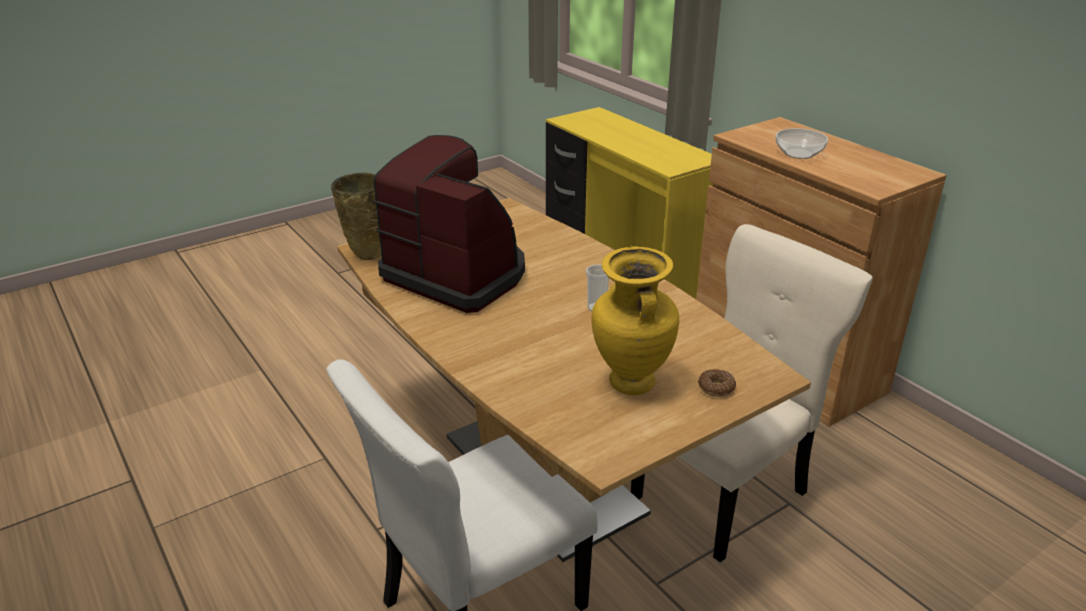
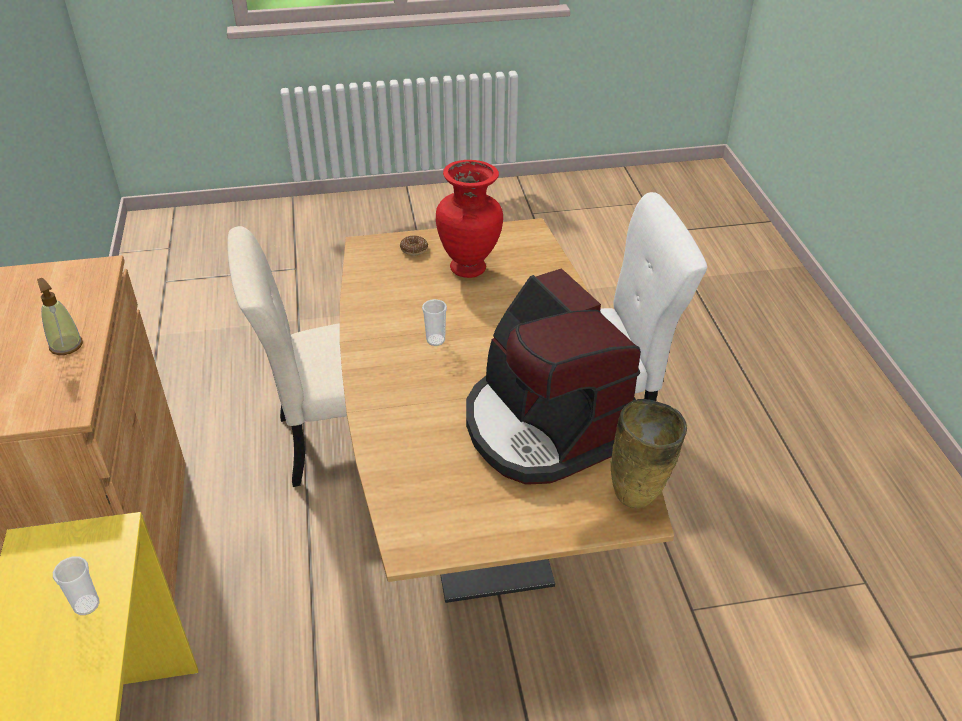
camera: 155 degrees left, 10 degrees up
(630, 383) = (470, 268): yellow vase -> red vase
(644, 152) = (86, 605): none -> cup
(798, 154) = (66, 345): bowl -> soap dispenser

